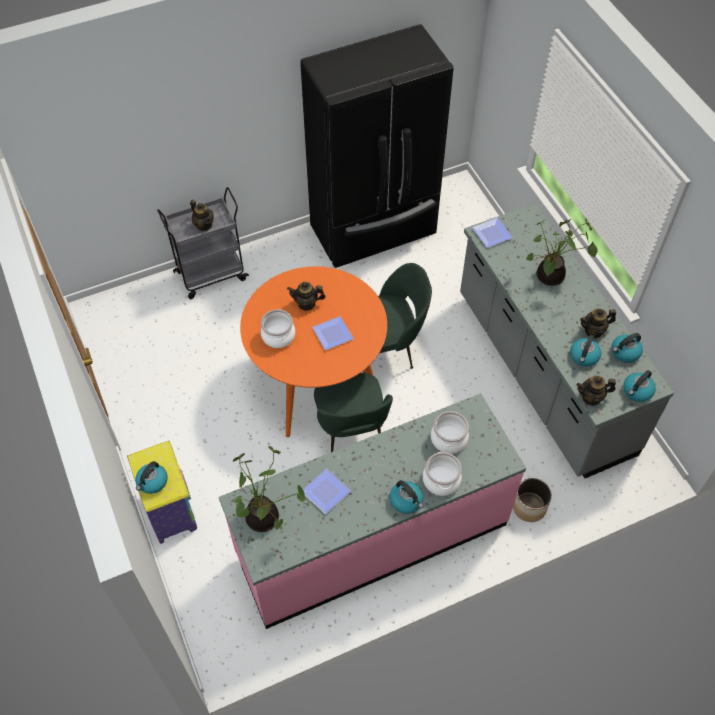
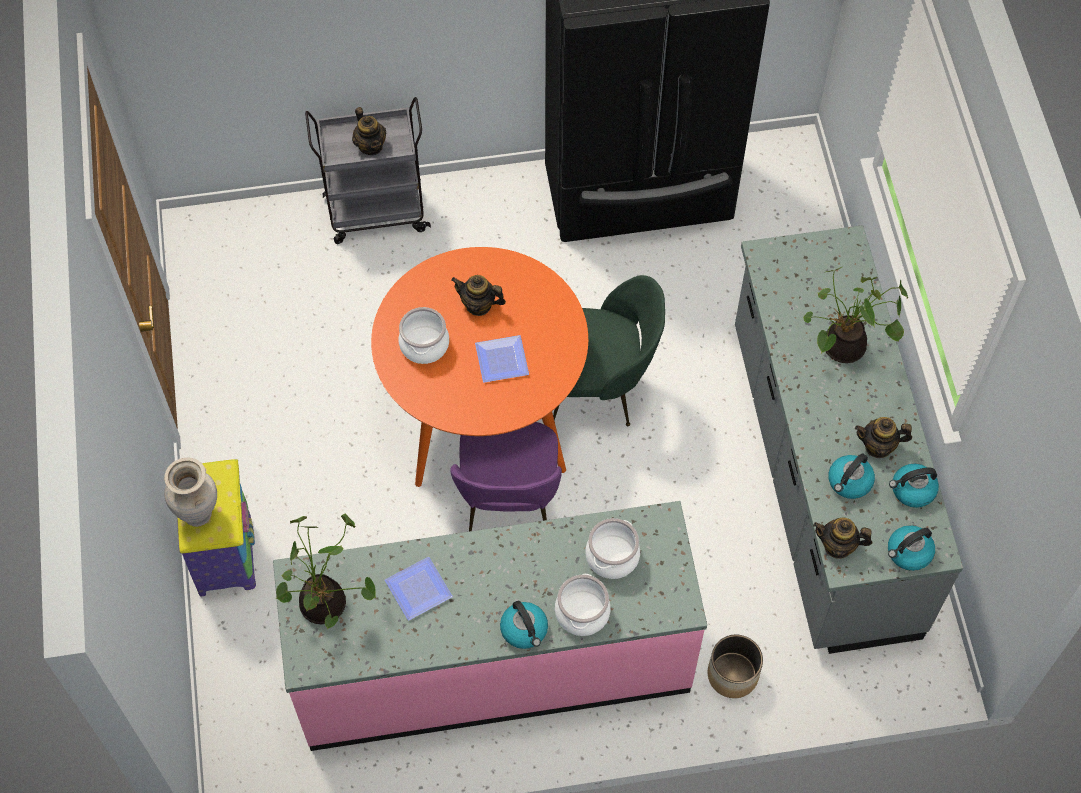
camera: 15 degrees right, 5 degrees up
(152, 482) = (199, 513): kettle -> beige vase
(352, 438) = (508, 510): green chair -> purple chair
(493, 234) = (781, 261): plate -> none

